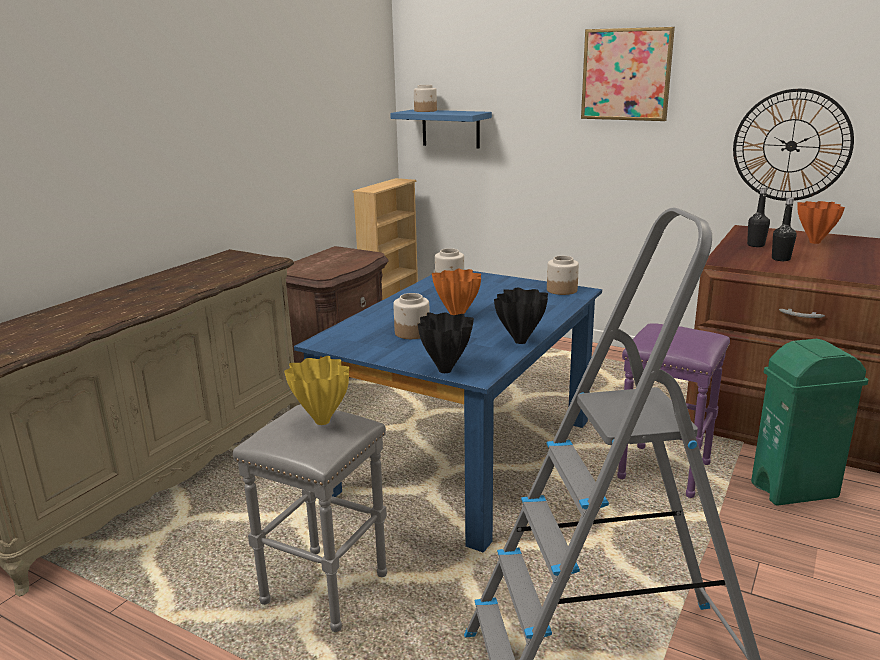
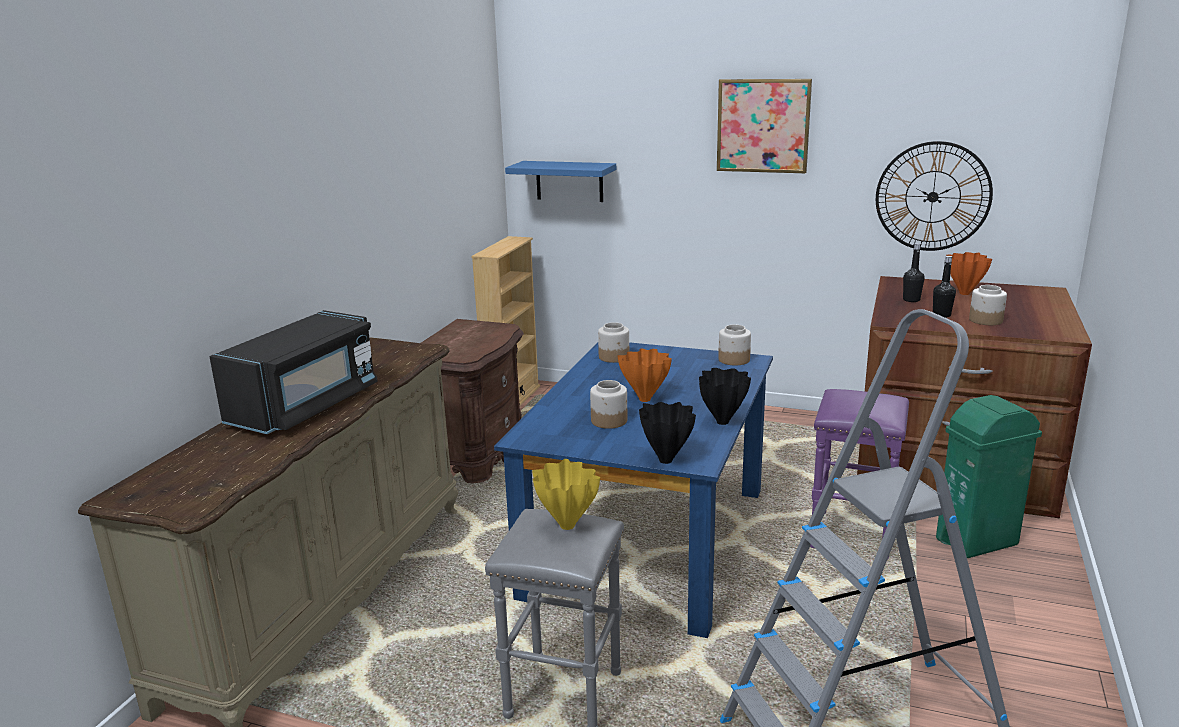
camera: 10 degrees left, 0 degrees up
(135, 297) = (306, 406): none -> black microwave
(425, 111) = (542, 163): jar -> jar (986, 320)

